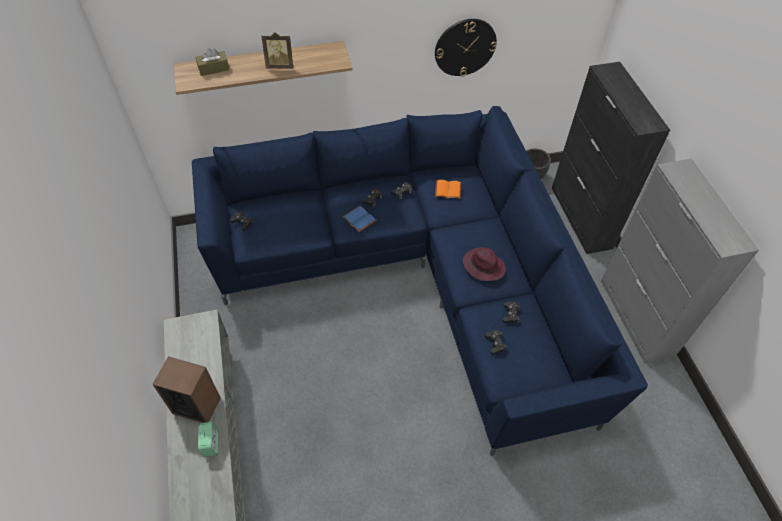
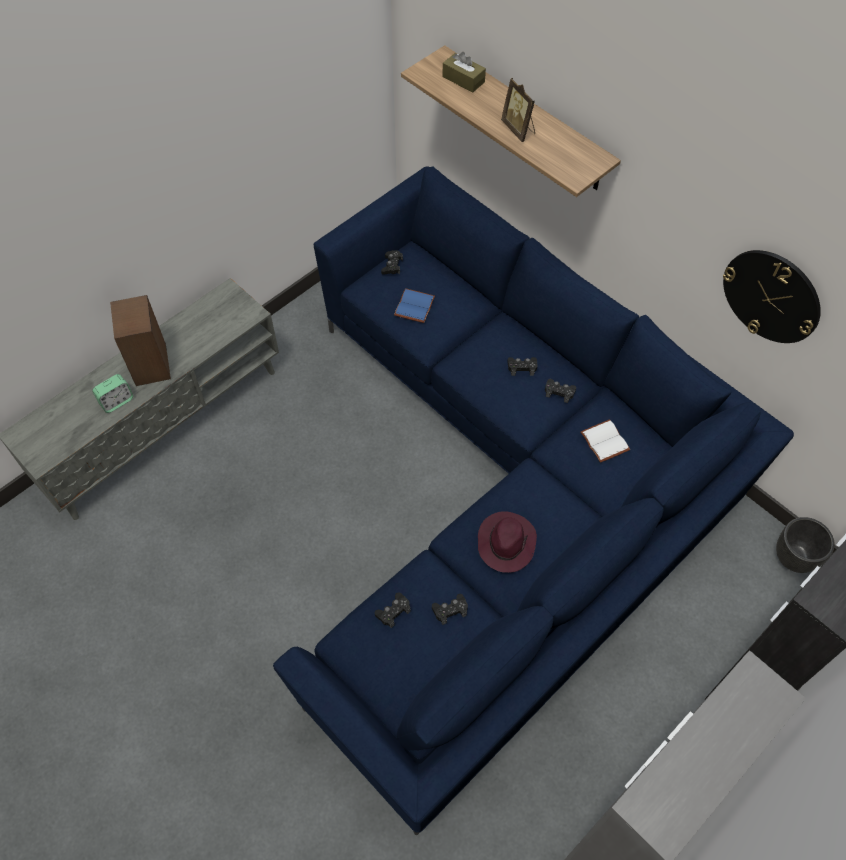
camera: 60 degrees right, 5 degrees up
(358, 219) = (479, 370): blue book -> blue book (413, 305)
(447, 190) = (603, 441): orange book -> white book

